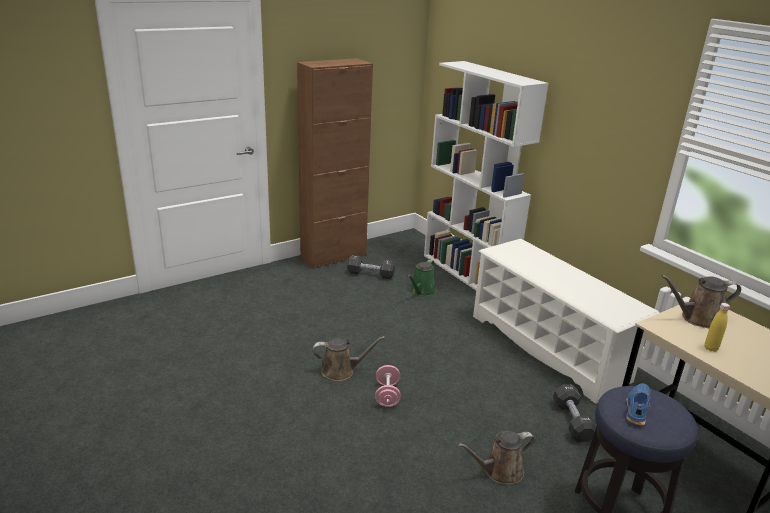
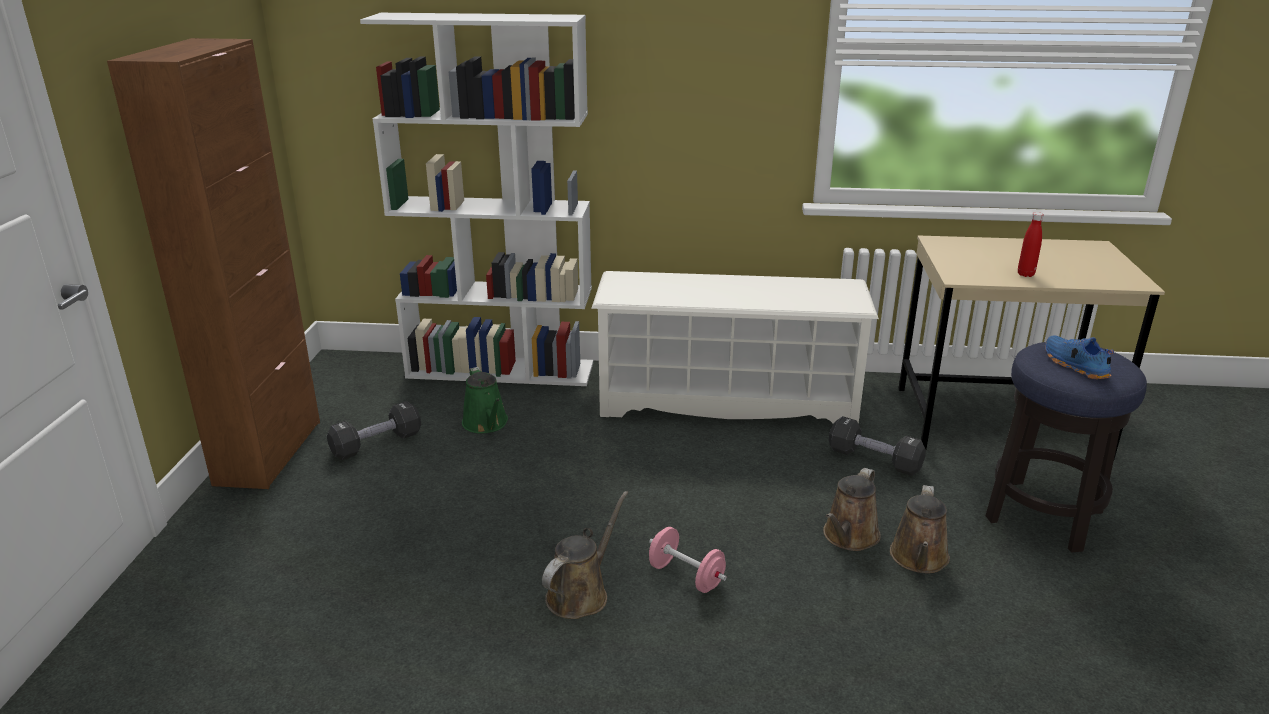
camera: 50 degrees left, 0 degrees up
(698, 319) = (964, 255): brown watering can -> brown watering can (849, 537)
(710, 348) = (1025, 274): yellow bottle -> red bottle

